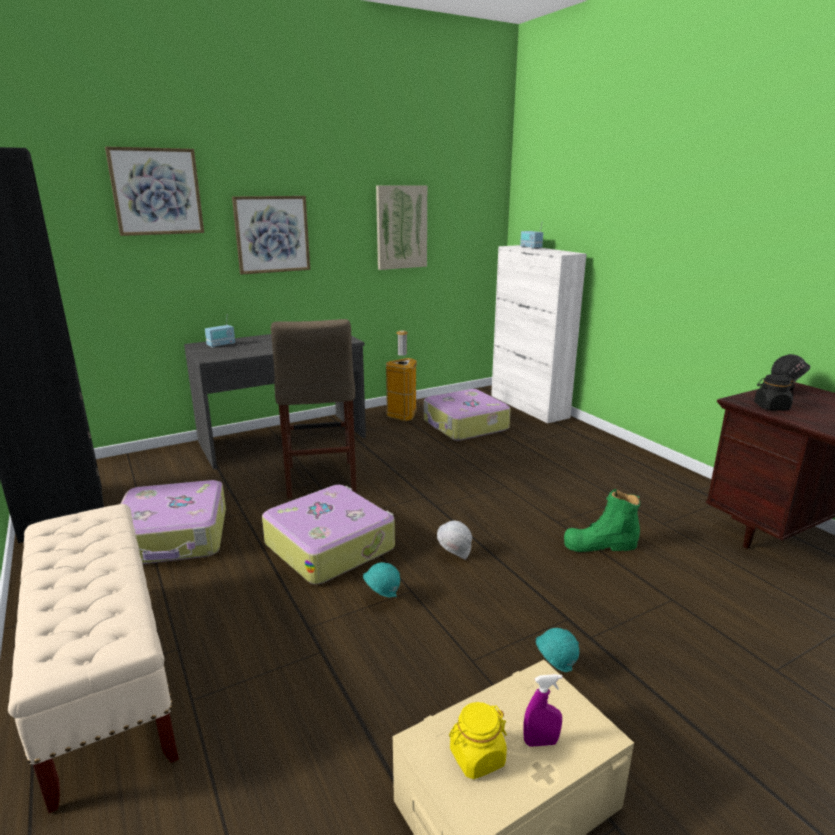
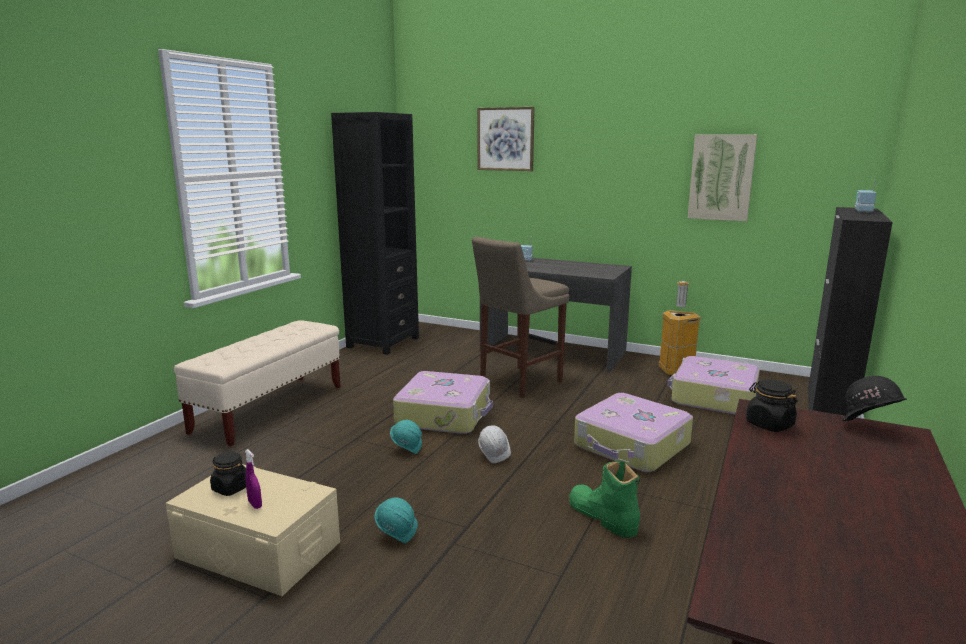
camera: 55 degrees right, 5 degrees down
(174, 537) = (395, 373): suitcase -> suitcase (632, 446)
(272, 234) = (586, 176): picture -> none
(477, 757) = (230, 488): yellow jar -> black jar
(529, 406) = (828, 411): white cabinet -> black cabinet

